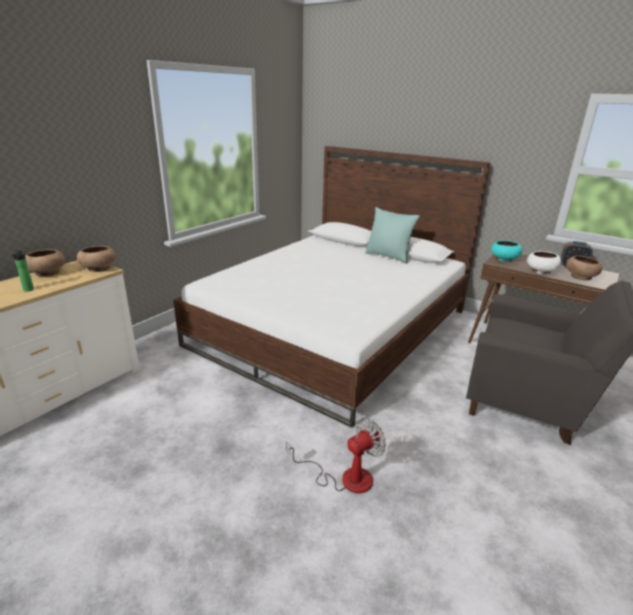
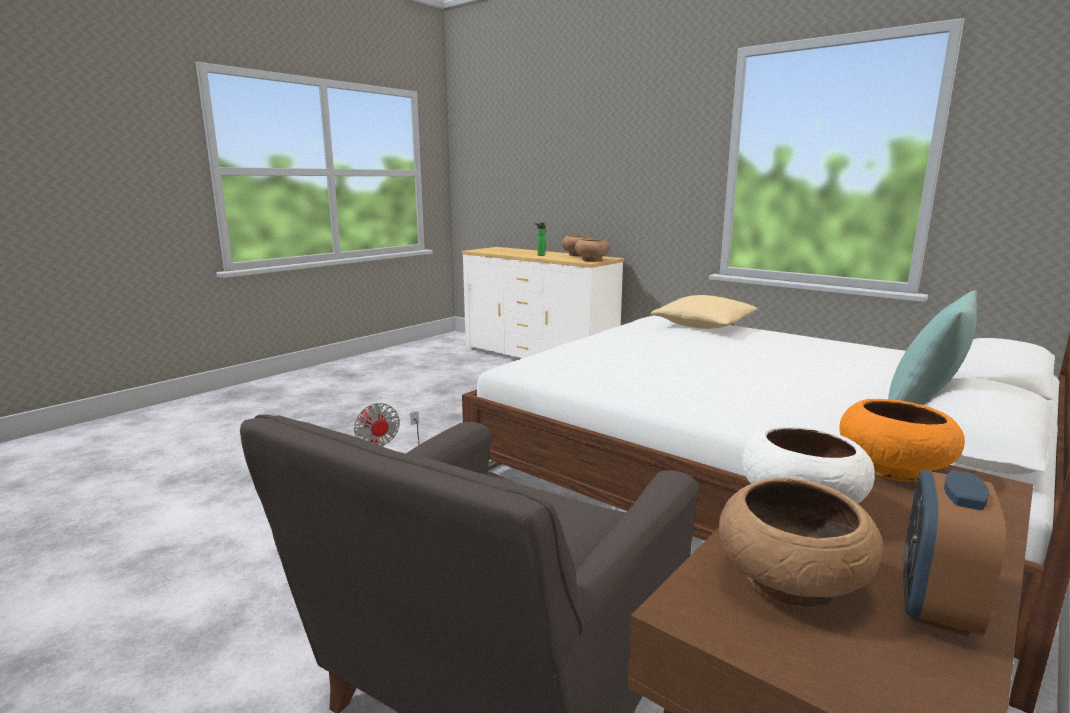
camera: 95 degrees right, 10 degrees down
(241, 273) = (703, 326): none -> beige pillow
(504, 259) = (892, 468): turquoise bowl -> orange bowl

